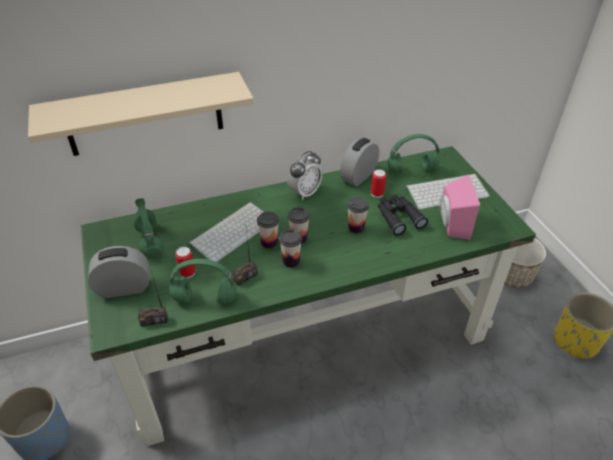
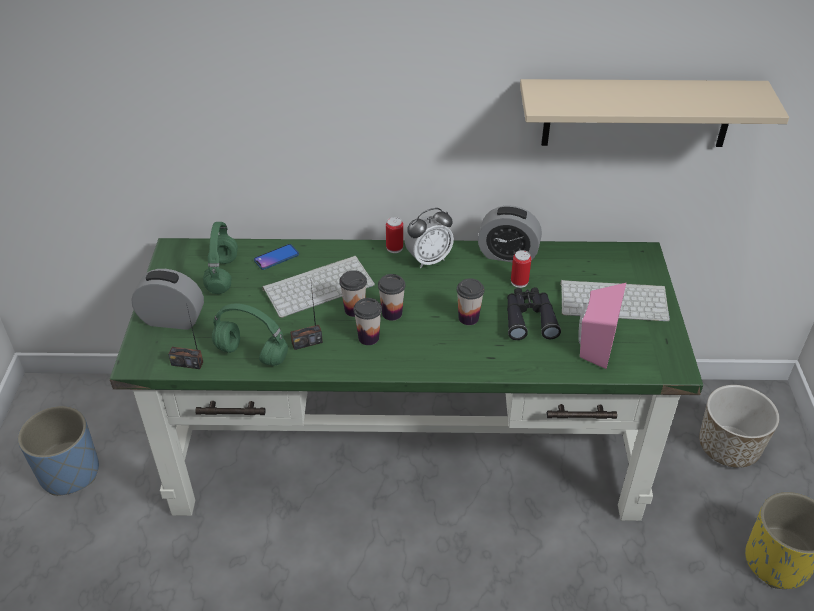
camera: 20 degrees right, 0 degrees up
(144, 115) = (244, 126): beige shelf -> beige shelf (637, 113)
(187, 218) = (276, 257): none -> phone
(187, 273) = (246, 321): can -> can (394, 248)
(358, 176) = (507, 254): alarm clock -> alarm clock turned 135 degrees counterclockwise
(412, 170) = (584, 262): green headphones -> none

